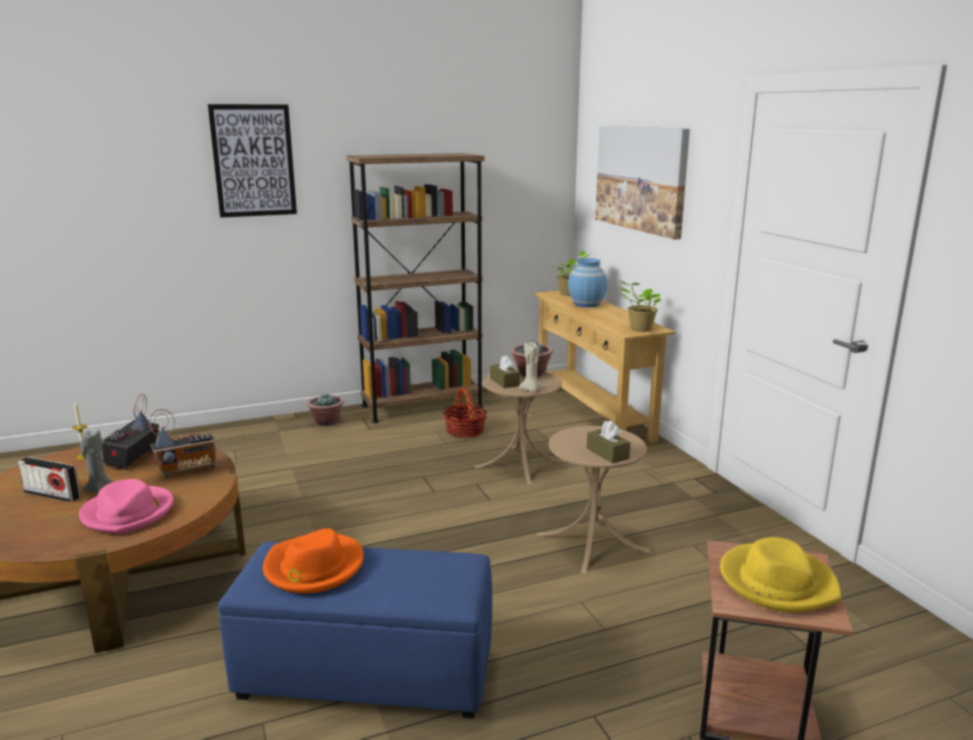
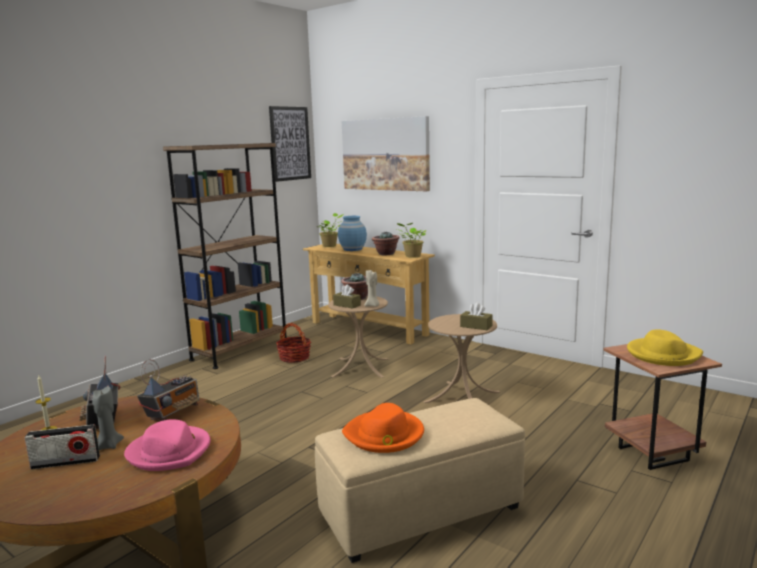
camera: 30 degrees left, 5 degrees down
(253, 161) = (87, 152): picture -> picture (290, 143)
(326, 422) = (173, 377): potted plant -> potted plant (386, 254)
(368, 673) = (422, 511): blue ottoman -> beige ottoman

